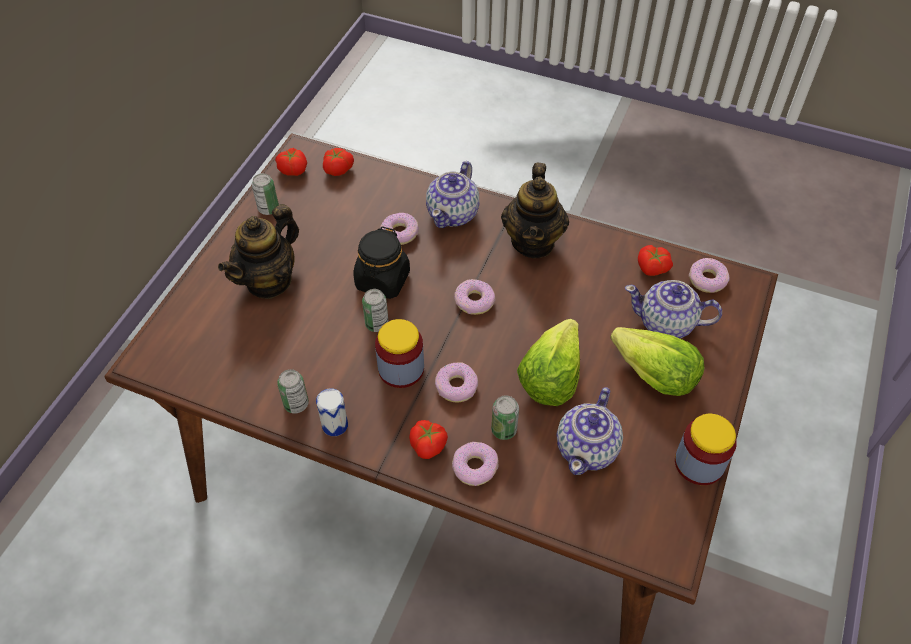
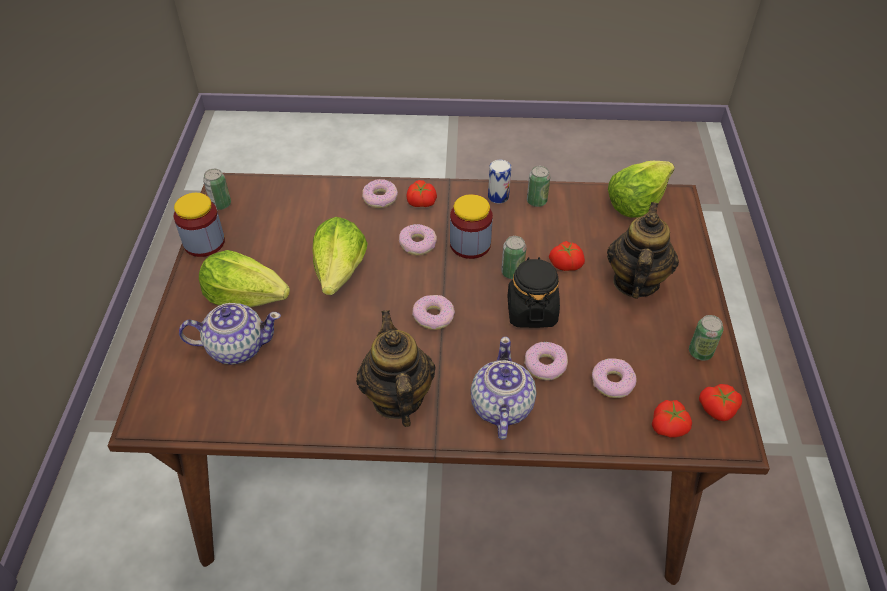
camera: 160 degrees right, 5 degrees down
(189, 369) = (636, 201): none -> lettuce
(504, 430) = (367, 225): can -> can (221, 204)
(587, 448) = (296, 230): teapot -> none
(652, 268) = (256, 404): tomato -> tomato (566, 263)
(707, 280) = (192, 408): donut -> donut (612, 382)

